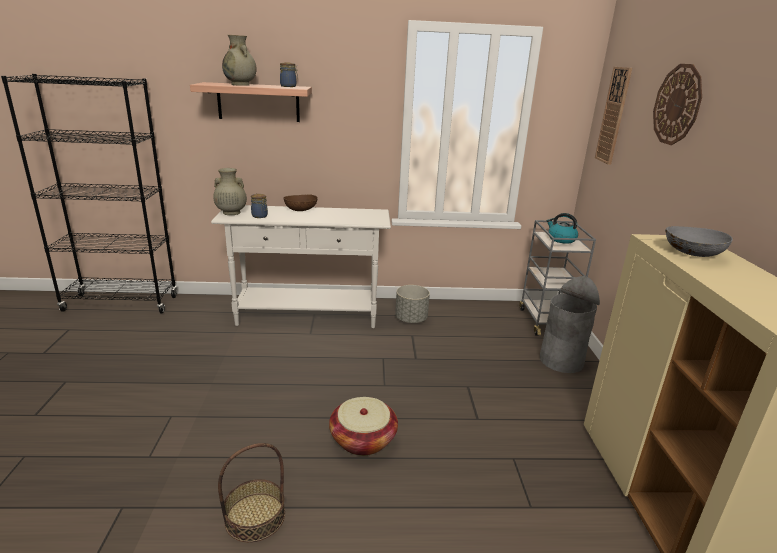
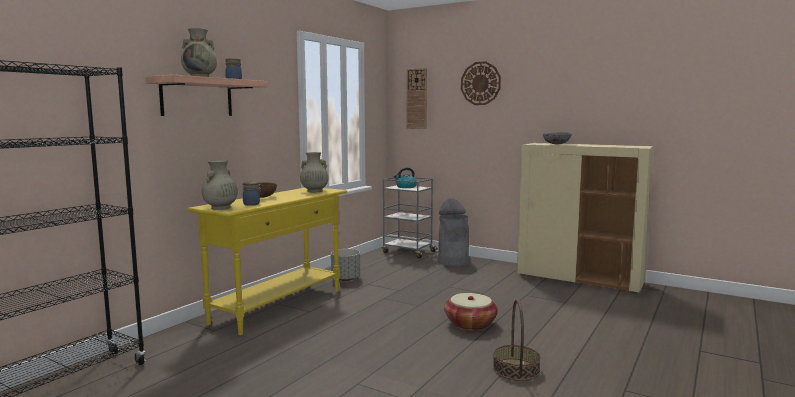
camera: 55 degrees left, 15 degrees down
(308, 316) = (279, 306): white console table -> yellow console table
(360, 217) = (314, 191): none -> beige vase

